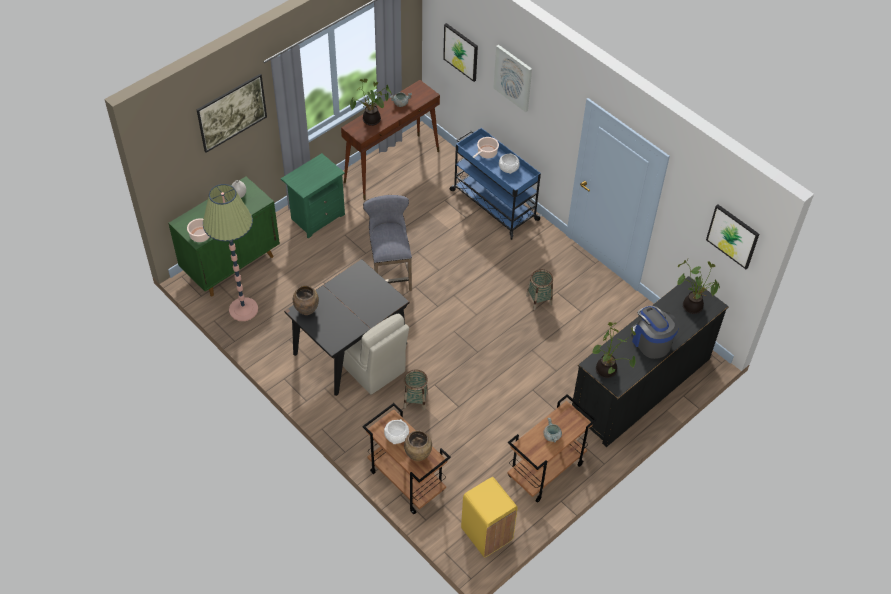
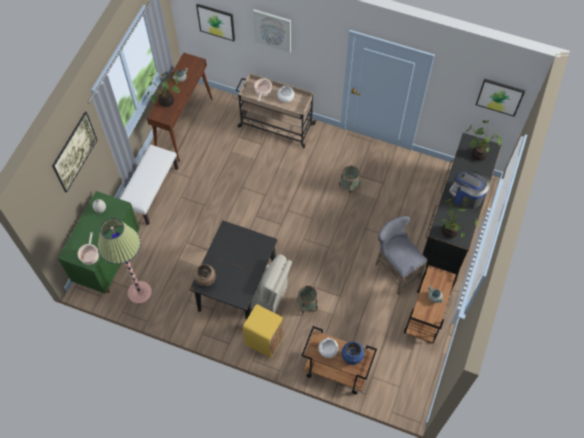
camera: 25 degrees left, 10 degrees up
(316, 217) = (151, 191): green nightstand -> white bench
(390, 272) = (231, 212): grey stool -> grey stool (395, 270)
(418, 455) = (352, 358): brown vase -> blue vase
(486, 535) = (413, 384): yellow trash can -> yellow trash can (264, 341)
(493, 204) = (275, 125): blue cart -> beige cart

